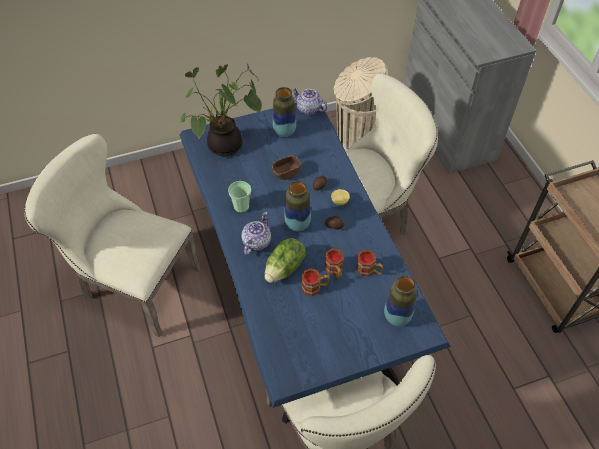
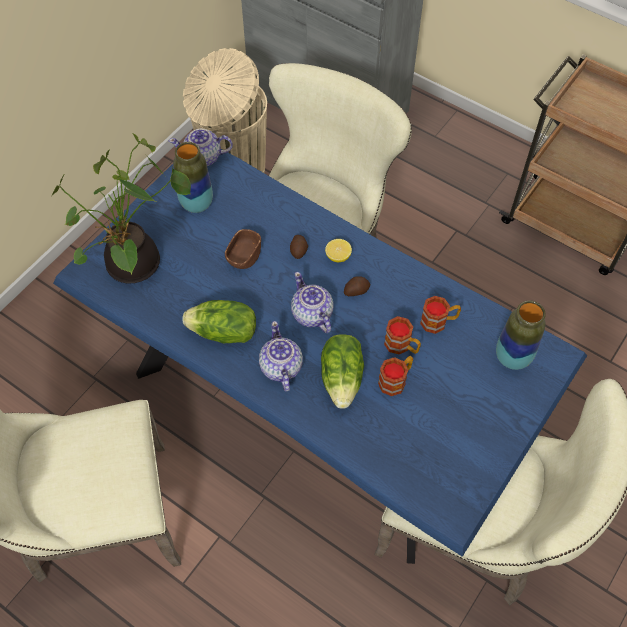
camera: 35 degrees left, 5 degrees up
(241, 206) = (223, 333): cup -> lettuce
(297, 224) = (312, 315): vase -> teapot

